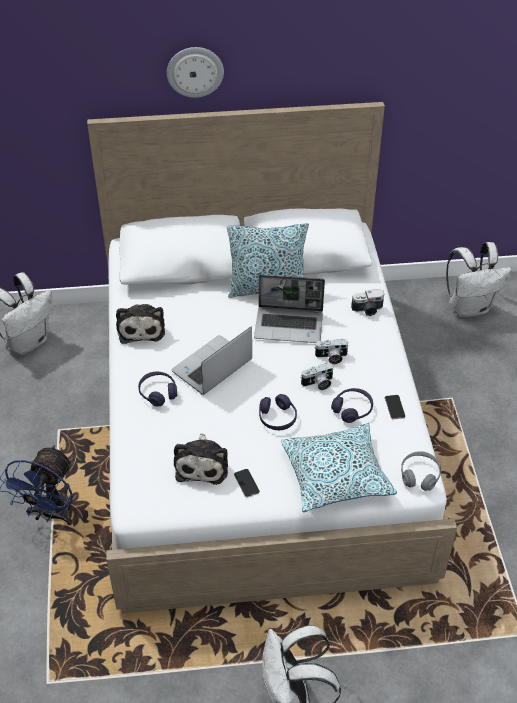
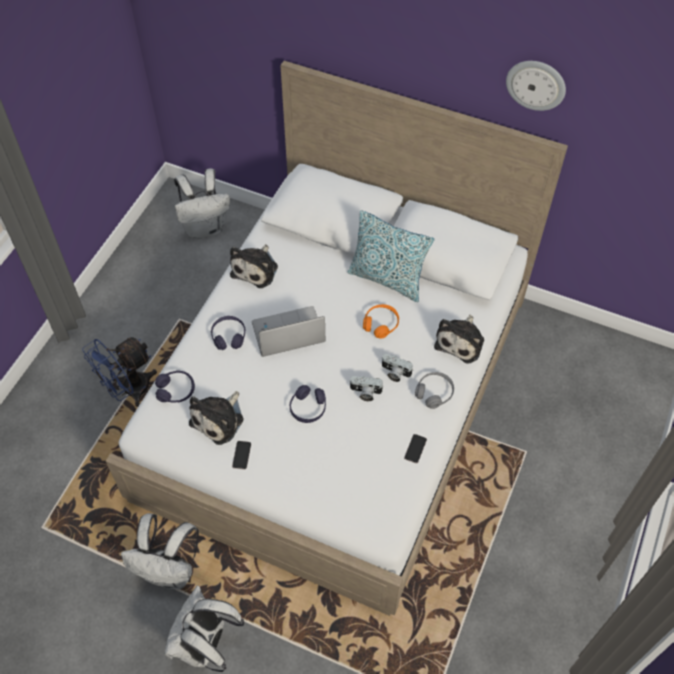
camera: 30 degrees right, 10 degrees up
(195, 71) = (387, 51): wall clock -> wall clock (536, 84)
(289, 325) = (380, 324): laptop -> orange headphones
(336, 475) = (319, 486): pillow -> none
(352, 409) = (377, 432): purple headphones -> purple headphones (176, 390)
(367, 310) = (461, 341): camera -> plush toy
(419, 475) = (389, 524): grey headphones -> grey headphones (434, 393)
(470, 307) = (610, 369): white backpack -> white backpack (170, 571)

